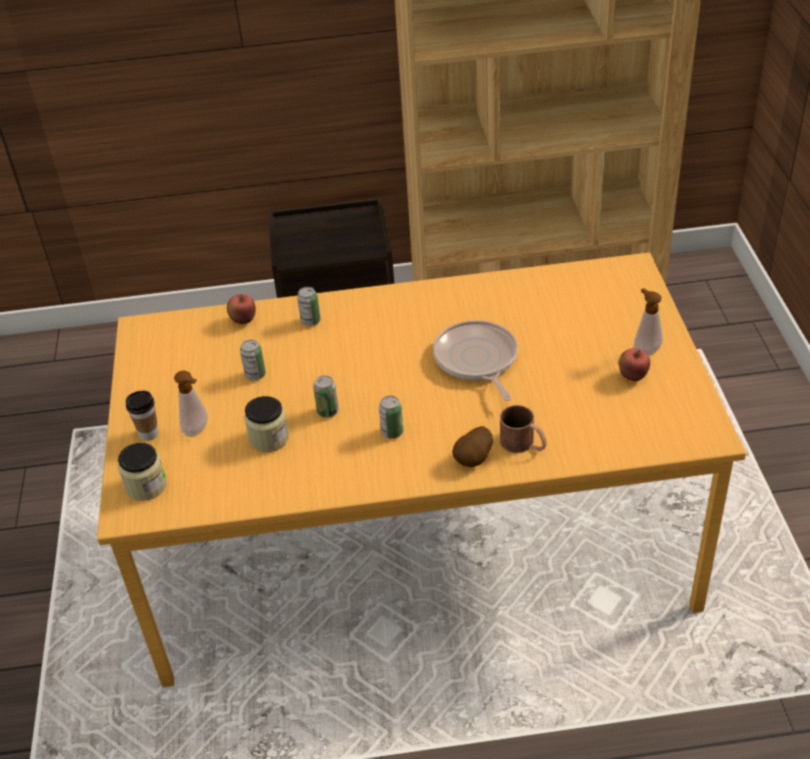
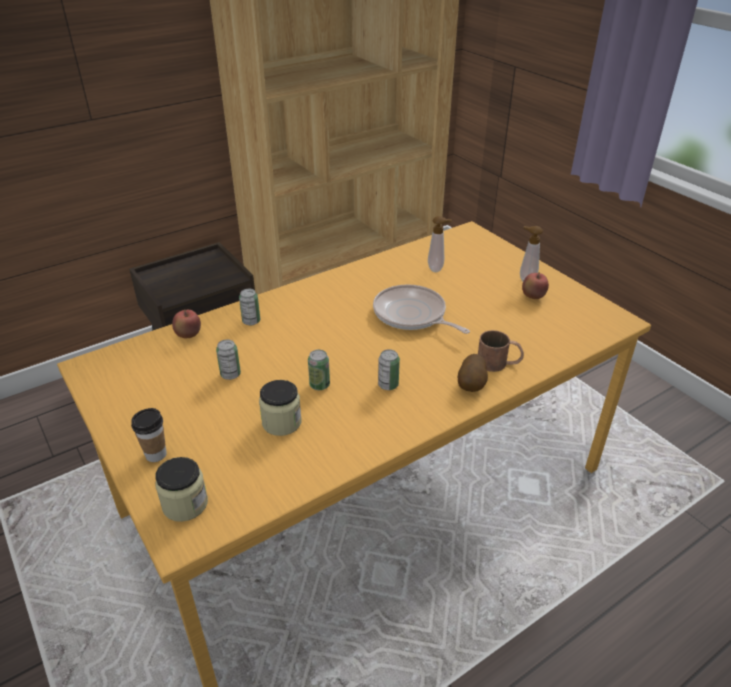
camera: 30 degrees left, 5 degrees down
(198, 431) = (206, 436): soap dispenser -> soap dispenser (437, 269)

